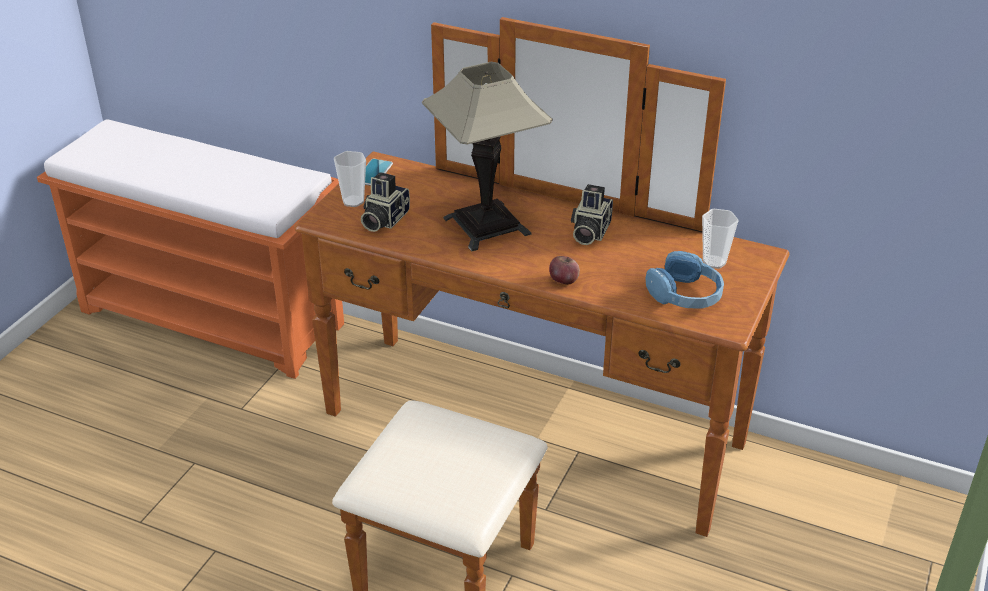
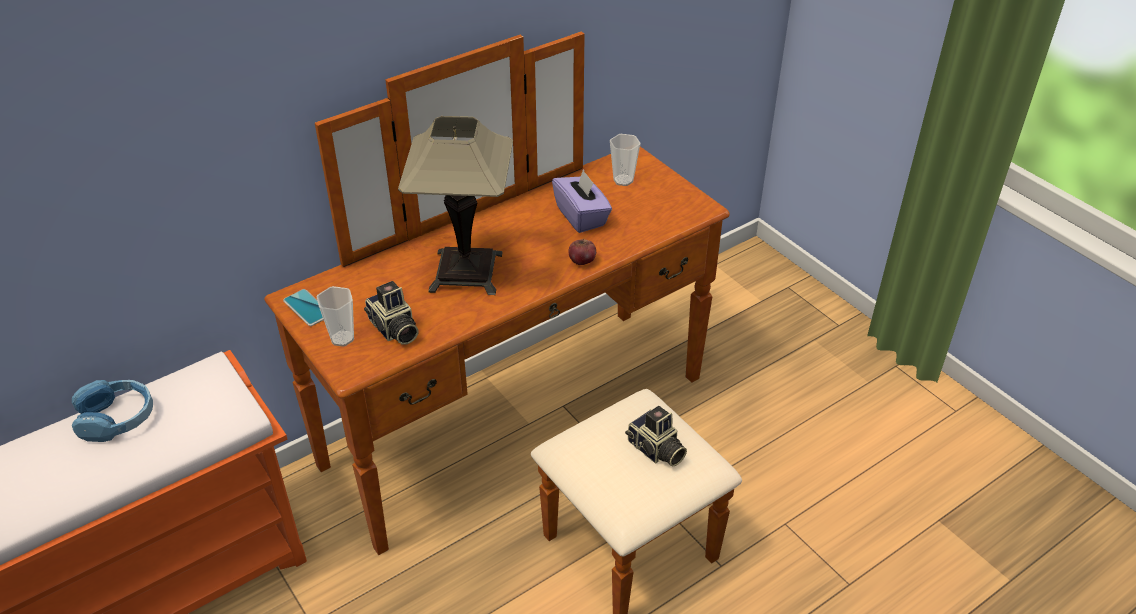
camera: 60 degrees left, 5 degrees up
(589, 232) = (528, 221): camera -> camera (655, 450)
(629, 258) = (581, 216): none -> purple tissue box
(685, 295) = (651, 211): blue headphones -> blue headphones (117, 418)

